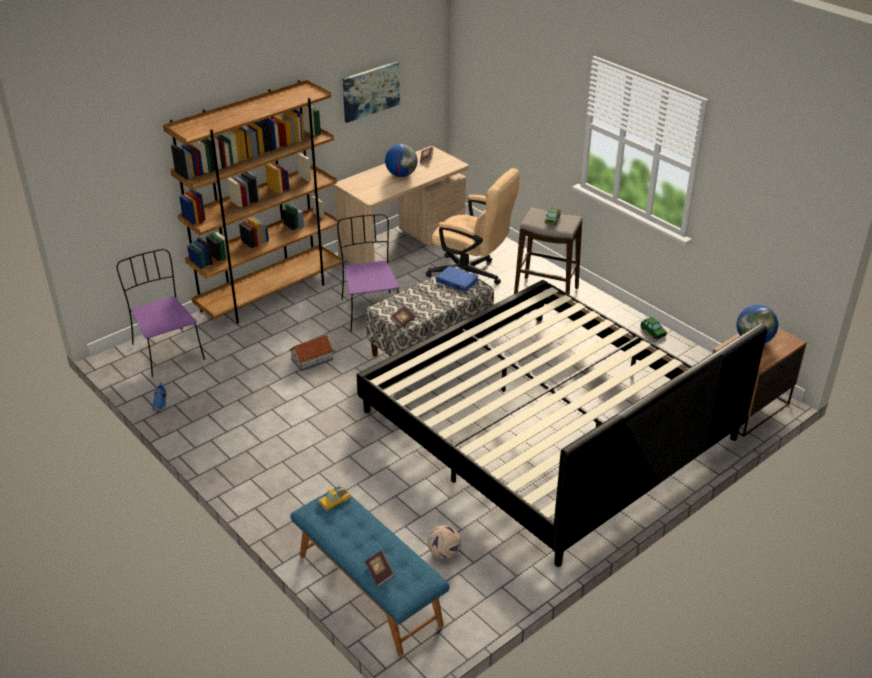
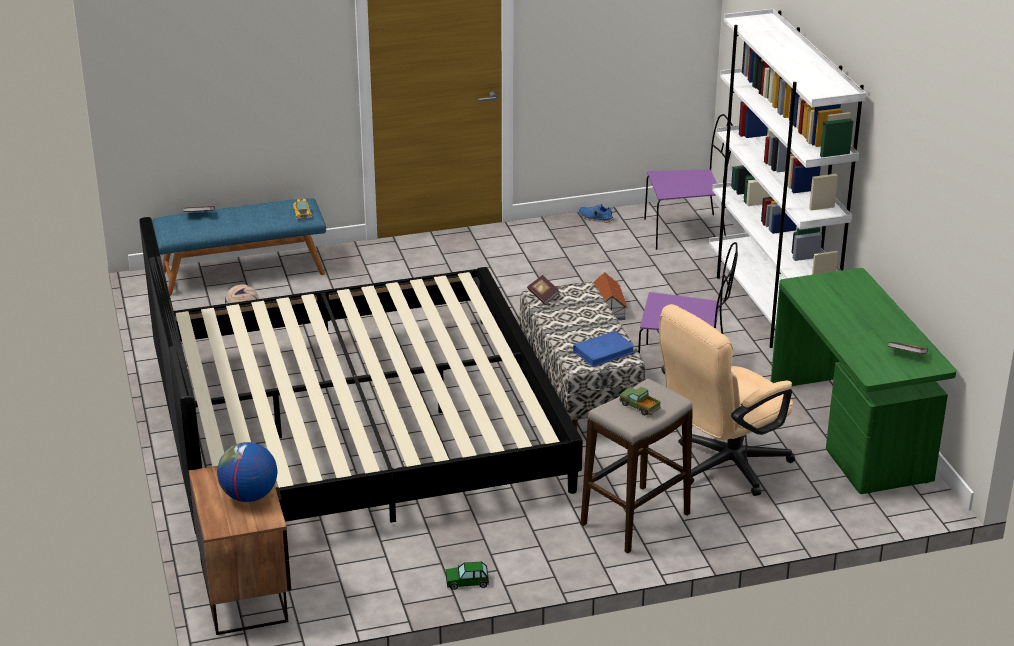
camera: 115 degrees right, 5 degrees down
(270, 294) = (770, 308): brown bookcase -> white bookcase
(370, 91) = (920, 192): picture -> none
(401, 175) = (860, 322): globe -> none
(403, 244) = (851, 433): beige desk -> green desk

